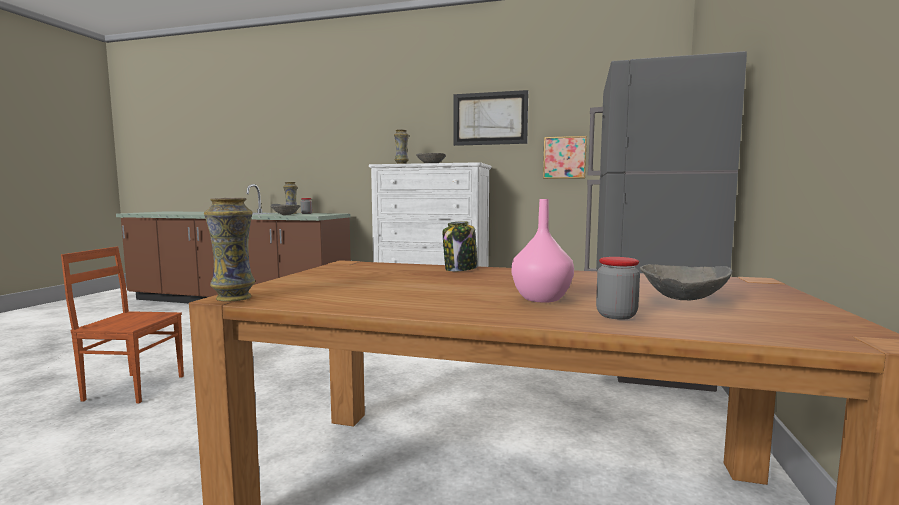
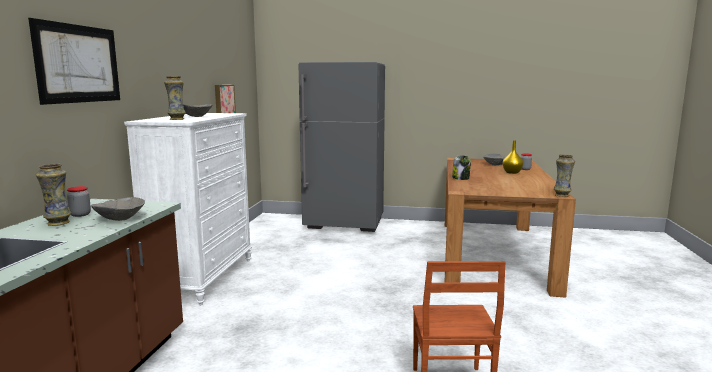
camera: 95 degrees left, 5 degrees up
(490, 118) = (187, 64): picture -> picture (79, 64)
(540, 299) = (512, 172): pink vase -> yellow vase

